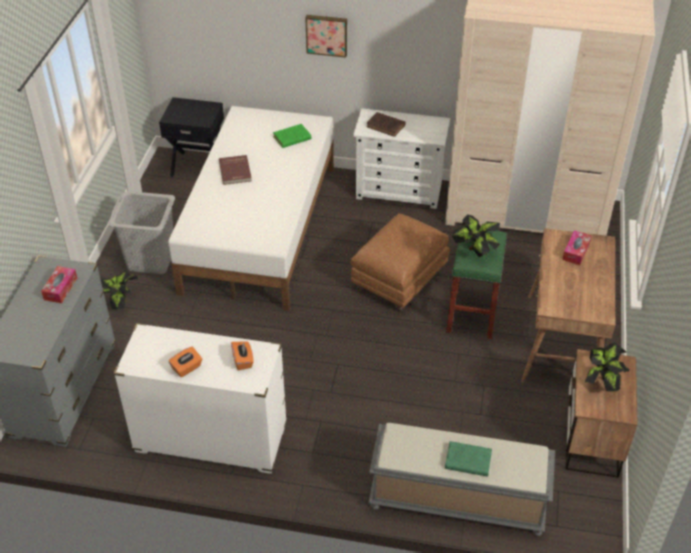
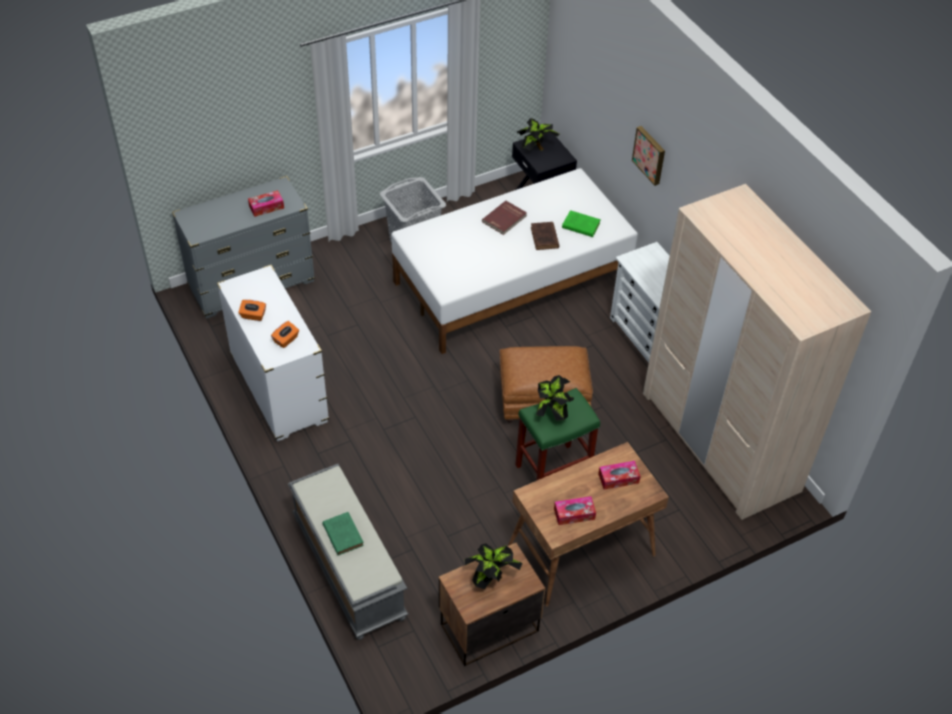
camera: 50 degrees right, 5 degrees up
(120, 304) = (354, 258): potted plant -> potted plant (536, 149)
(386, 126) = (650, 270): brown book -> brown book (544, 238)
(590, 294) = (574, 514): none -> tissue box

